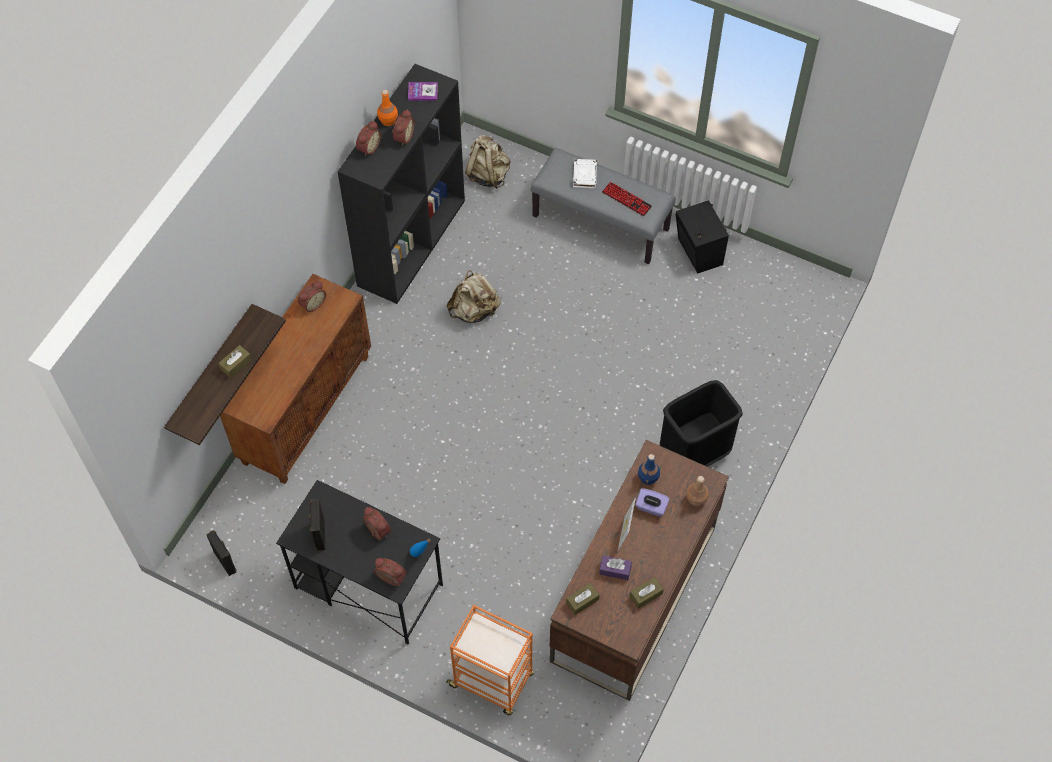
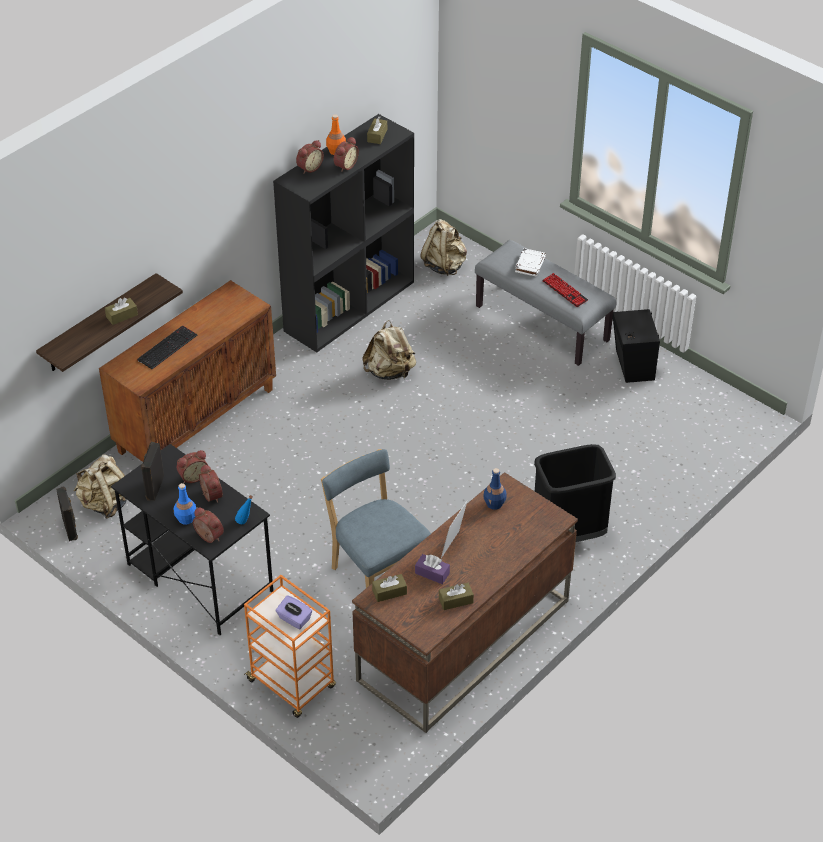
camera: 15 degrees right, 15 degrees down
(249, 525) = (105, 503): none -> beige backpack
(277, 368) = (167, 347): none -> keyboard
(312, 303) = (220, 303): alarm clock -> alarm clock (193, 476)
(362, 563) = (186, 519): none -> blue bottle
(422, 92) = (377, 136): book -> brown tissue box
(532, 540) = (377, 573): none -> blue chair
(651, 507) = (488, 528): purple tissue box -> purple tissue box (294, 619)
(696, 499) = (537, 531): brown bottle -> none

